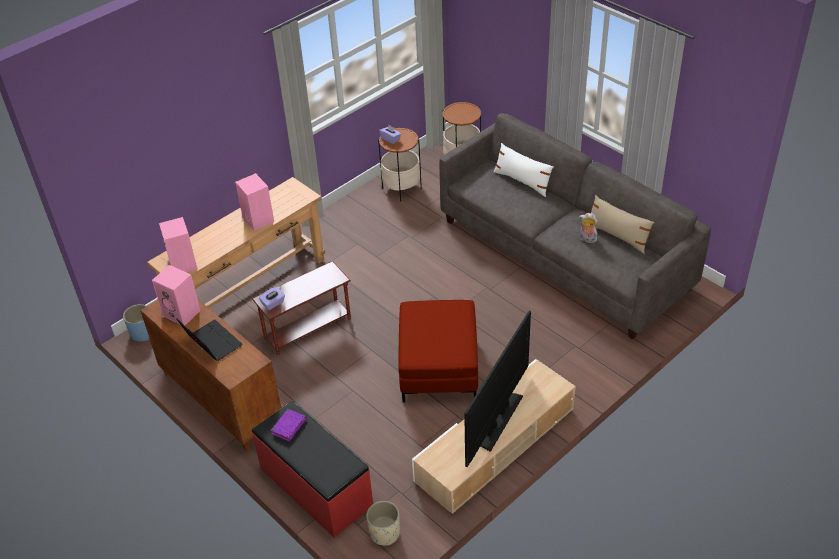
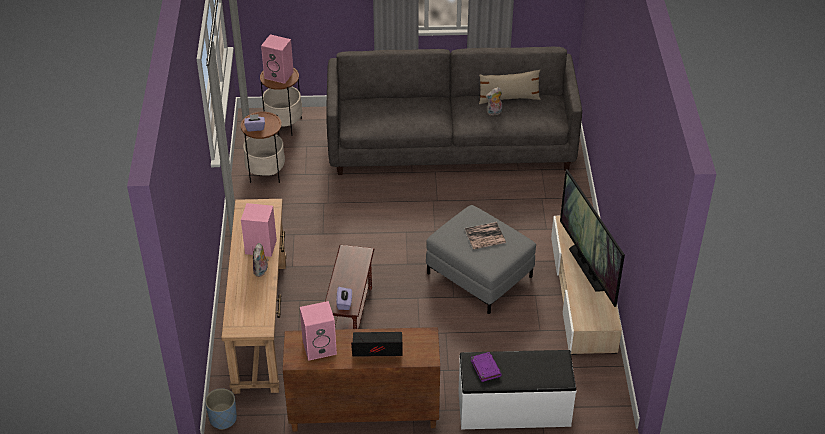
camera: 50 degrees left, 0 degrees up
(184, 264) = (255, 317): pink speaker -> pink speaker (279, 75)
(233, 236) = (261, 271): none -> plush toy
(315, 487) = (514, 409): red bench -> white bench
(384, 533) = (596, 397): beige planter -> none
(438, 367) = (478, 275): red ottoman -> grey ottoman
(442, 331) = (485, 236): none -> book
(522, 181) = (394, 100): white pillow -> none

